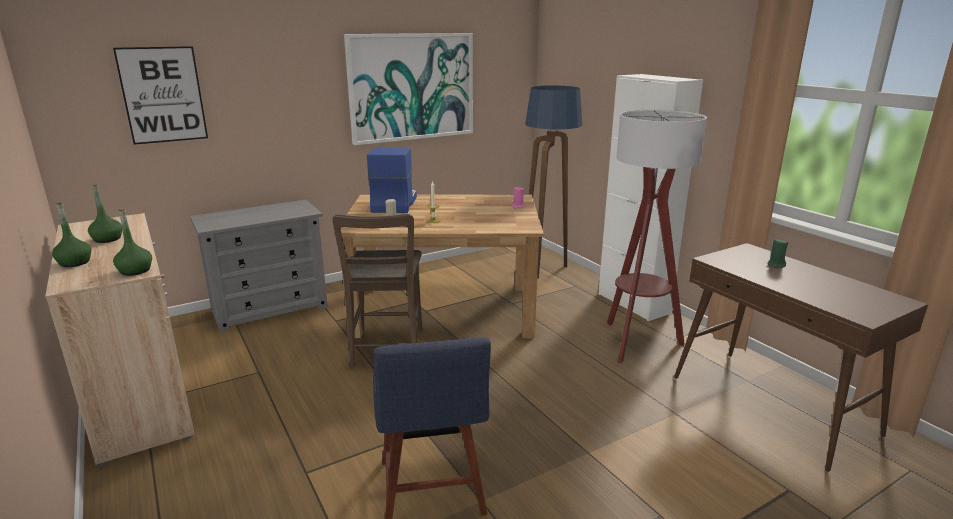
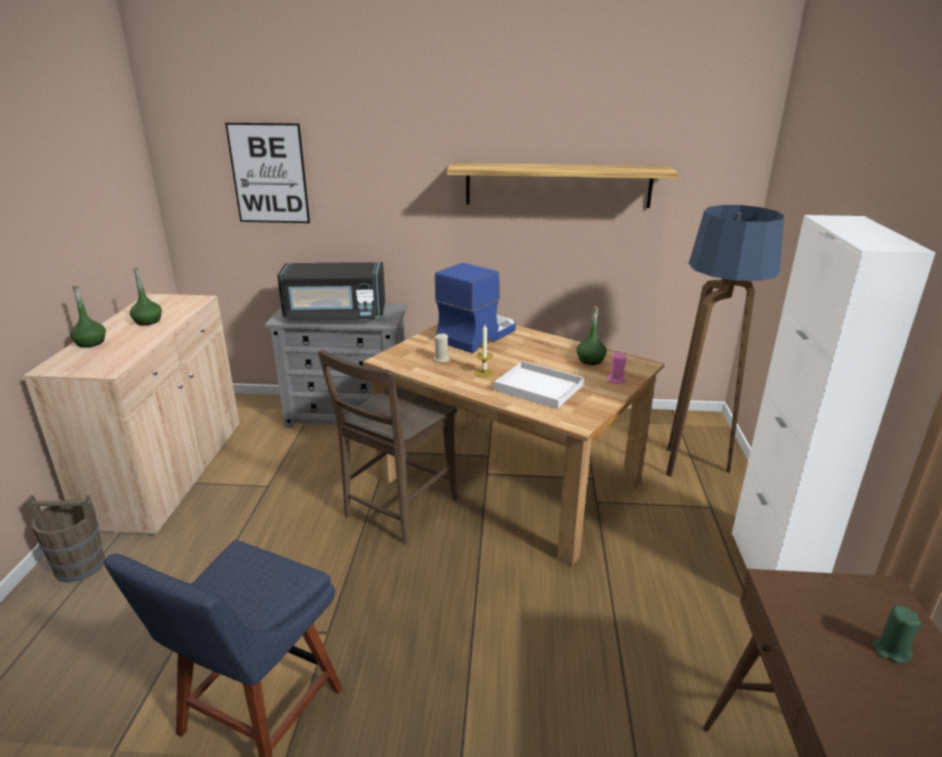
camera: 35 degrees right, 5 degrees up
(135, 271) = (108, 367): green bottle -> green bottle (590, 360)
(138, 485) = (79, 566): none -> brown bucket
(256, 216) = (335, 316): none -> black microwave
(412, 87) = (558, 185): picture -> shelf
(478, 220) = (536, 388): none -> white tray
(636, 342) = (707, 638): floor lamp -> none

